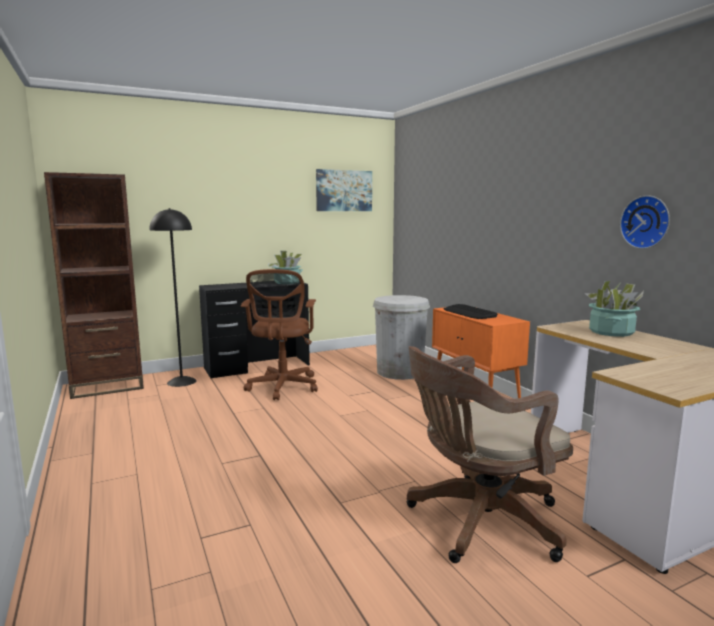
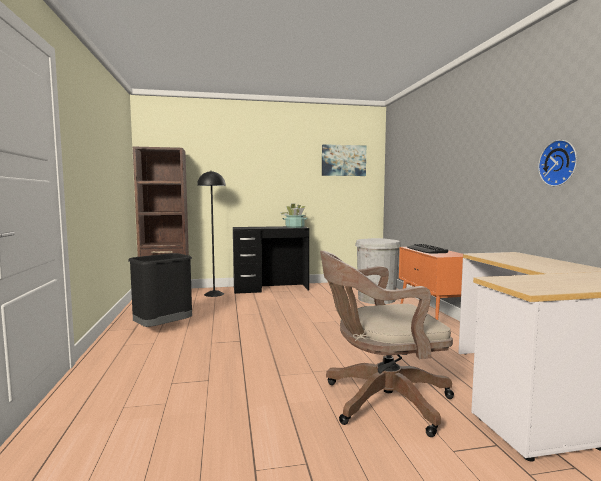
camera: 15 degrees right, 5 degrees down
(137, 448) = (163, 328): none -> black trash can
(282, 388) = (281, 302): brown office chair -> none
(611, 332) = (527, 258): potted plant -> none

